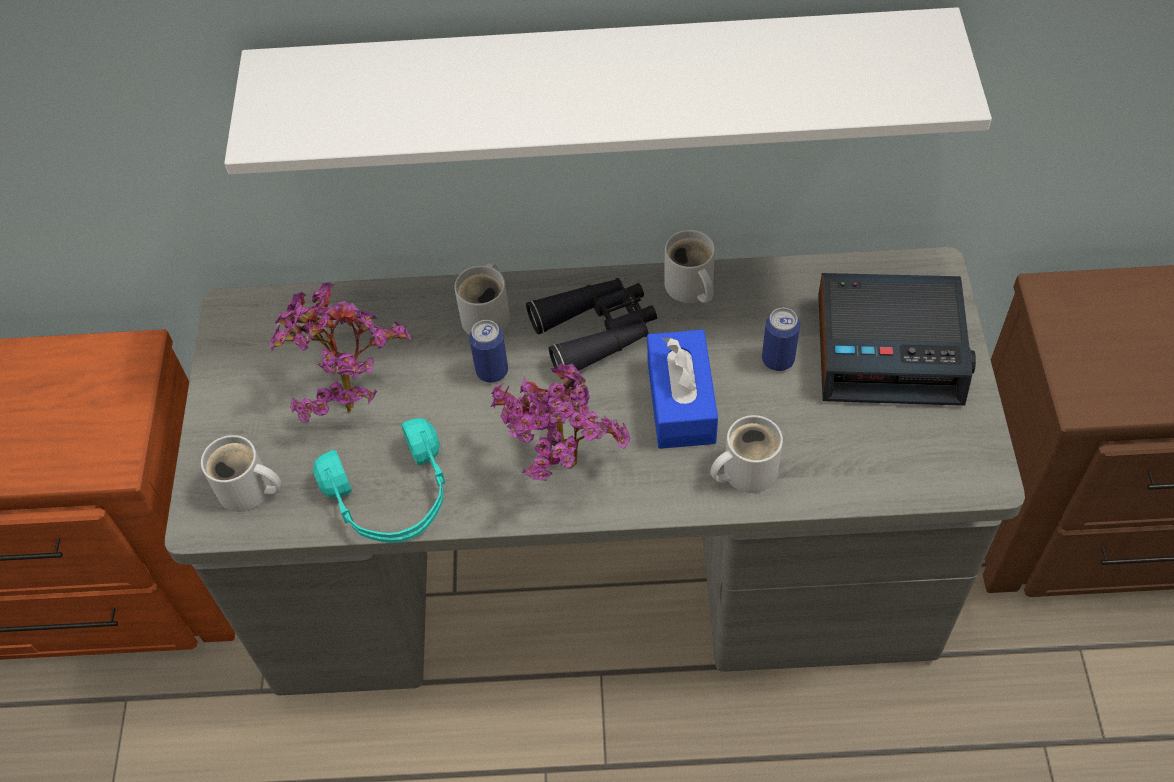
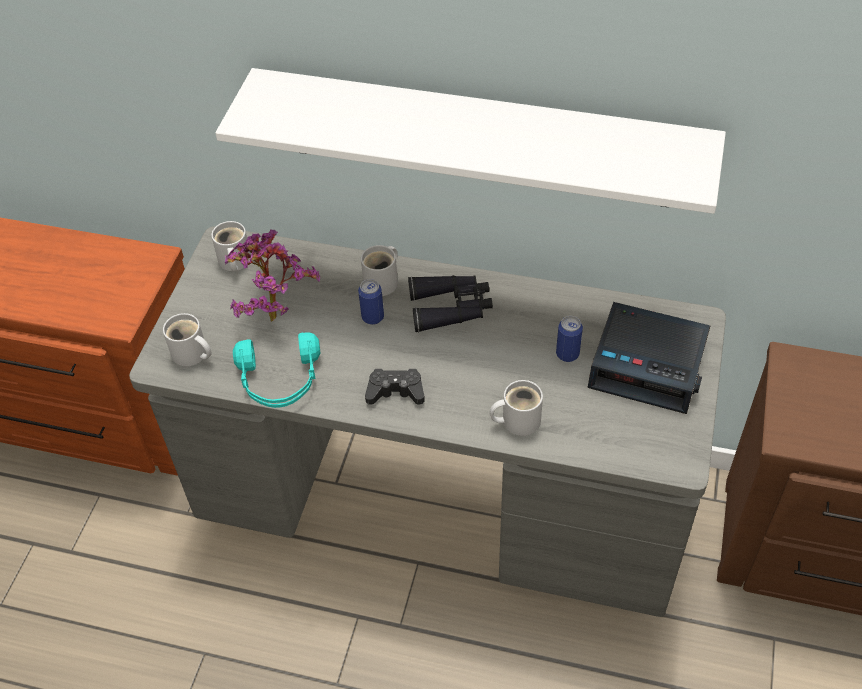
camera: 15 degrees right, 5 degrees down
(563, 472) = (395, 391): potted plant -> black game controller
(681, 401) = (491, 365): blue tissue box -> none
(689, 288) = (524, 294): white mug -> white mug (233, 262)

